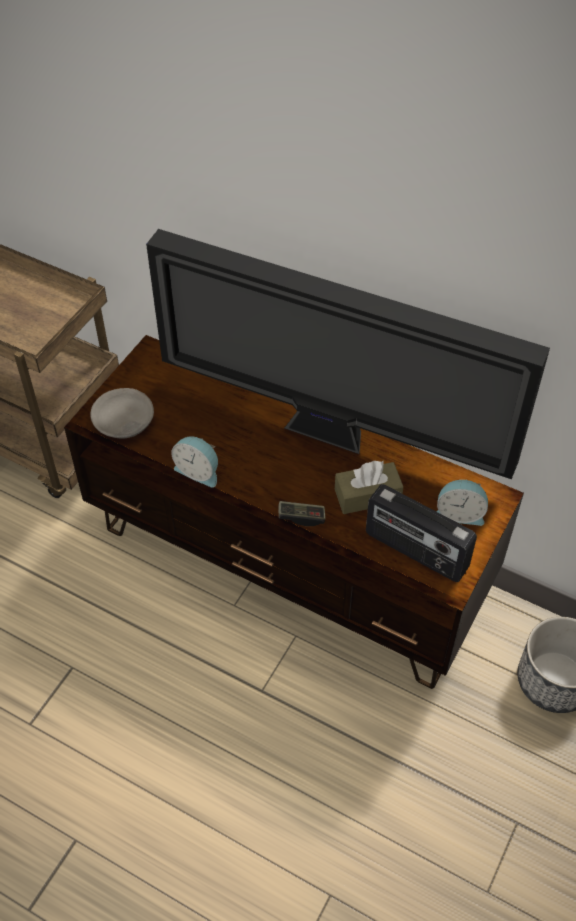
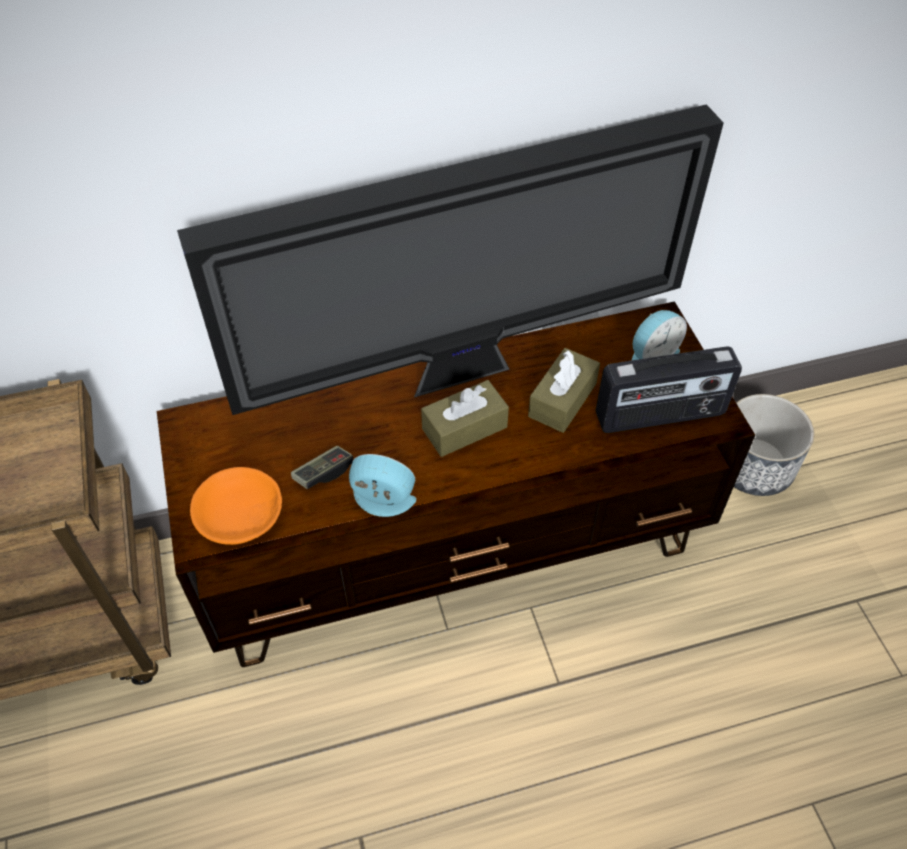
camera: 45 degrees left, 0 degrees up
(123, 422) = (240, 516): grey bowl -> orange bowl
(198, 471) = (381, 502): alarm clock -> alarm clock turned 150 degrees counterclockwise
(290, 467) = (464, 428): none -> brown tissue box
(301, 517) = (531, 465): game controller -> game controller (323, 473)

